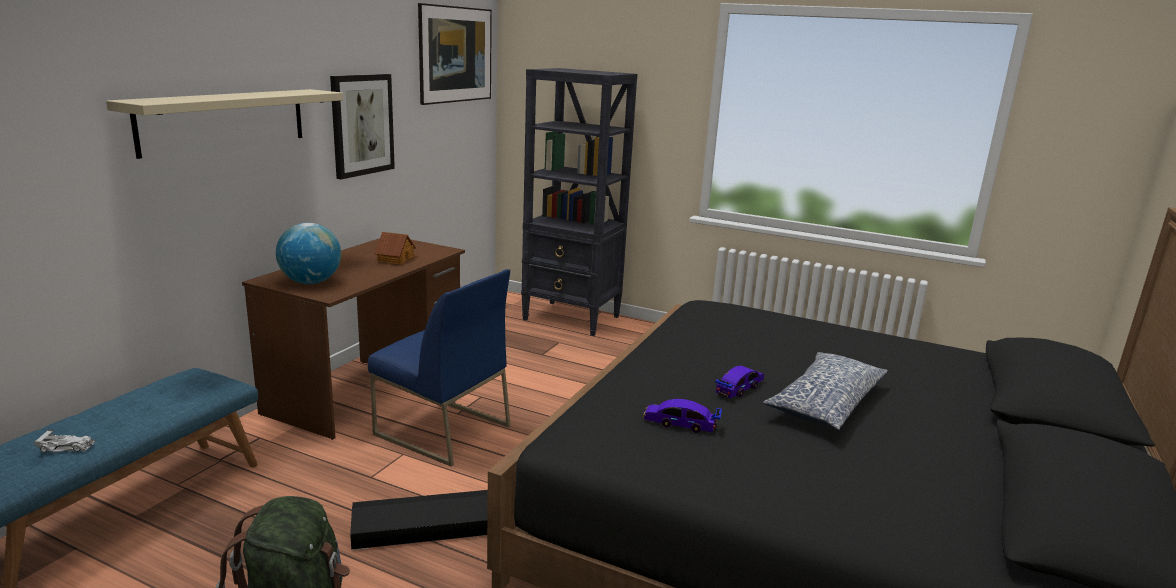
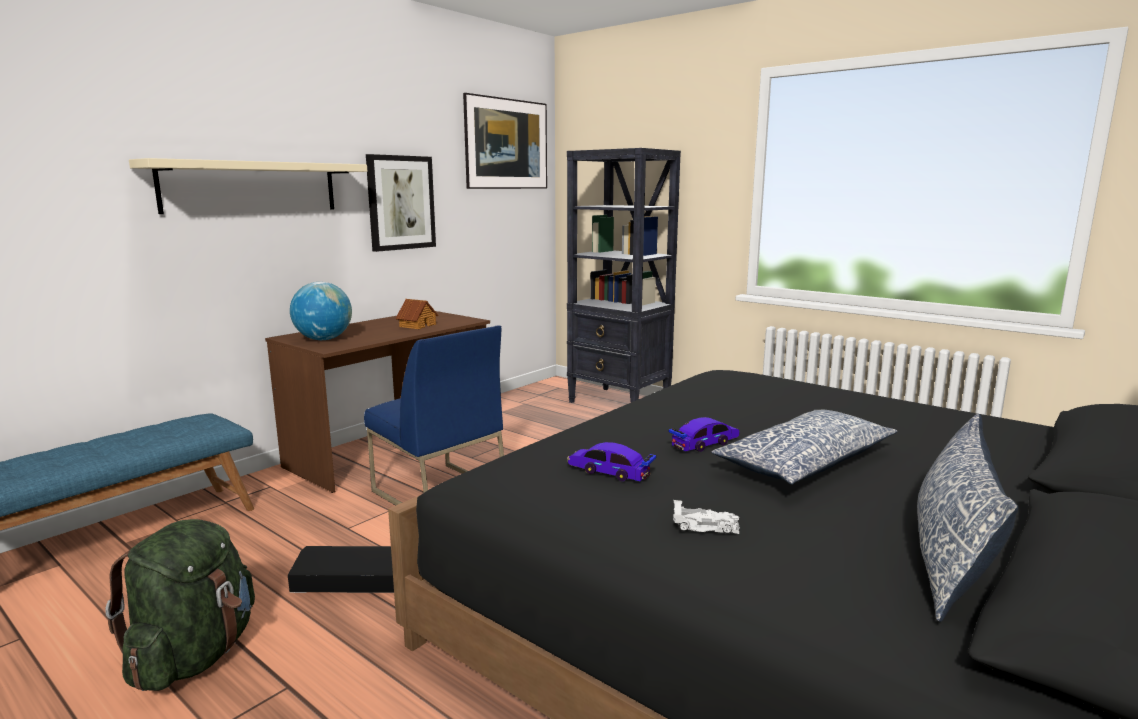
camera: 15 degrees right, 5 degrees down
(67, 447) = (50, 465): white toy car -> white toy car (705, 526)
(959, 477) = (950, 553): none -> pillow

